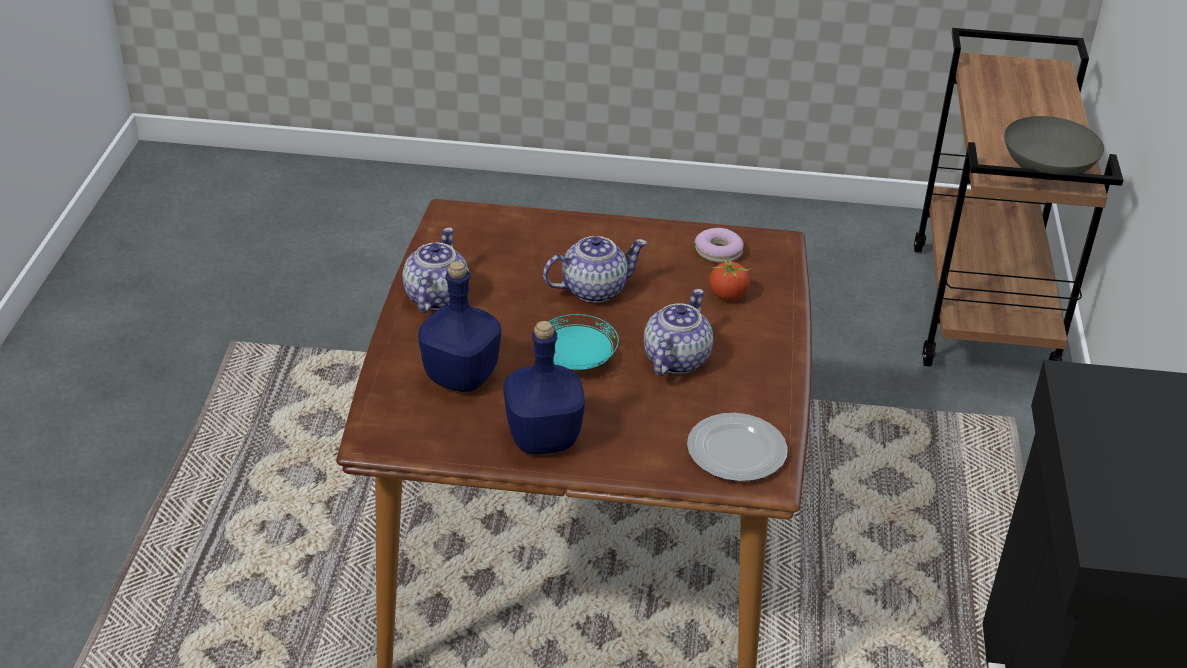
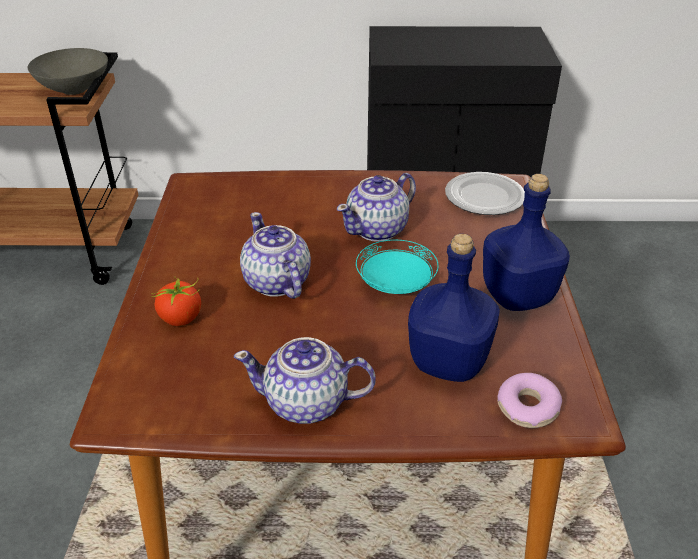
camera: 95 degrees left, 0 degrees up
(675, 360) = (378, 229): teapot -> teapot turned 60 degrees counterclockwise
(718, 252) = (207, 212): donut -> donut (527, 407)
(728, 295) = (276, 206): tomato -> tomato (181, 318)

